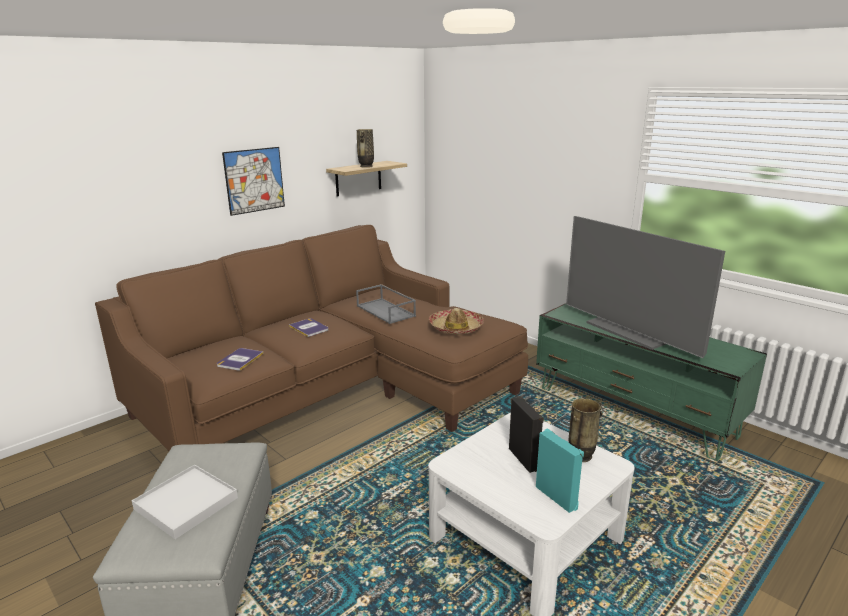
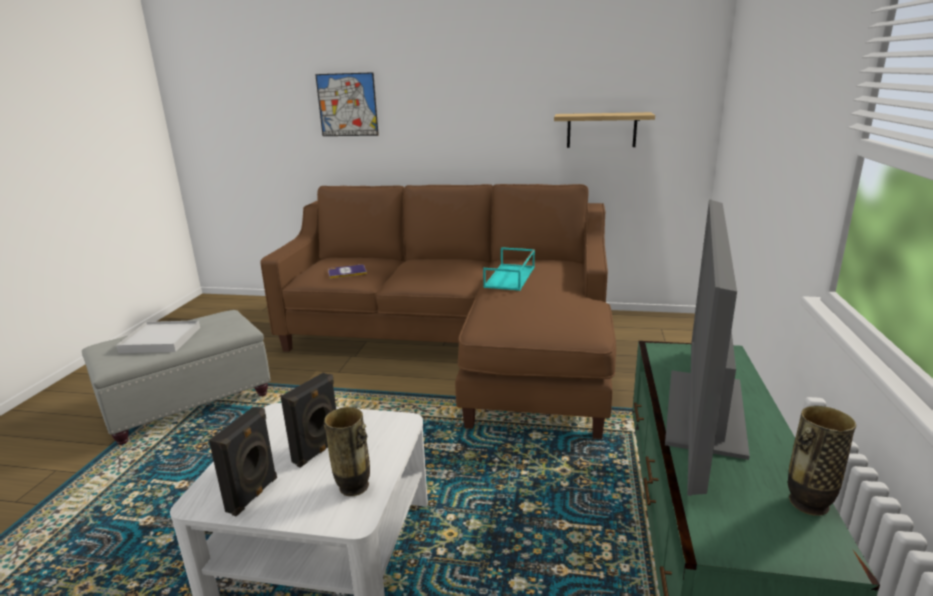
camera: 55 degrees right, 0 degrees up
(254, 180) = (467, 118): picture -> picture (347, 105)
(309, 328) = (434, 269): book -> none
(366, 166) = (595, 114): vase -> vase (808, 503)
(386, 311) = (510, 277): grey tray -> turquoise tray
(455, 328) = (521, 314): hat -> none
(557, 497) = (254, 495): turquoise speaker -> black speaker

